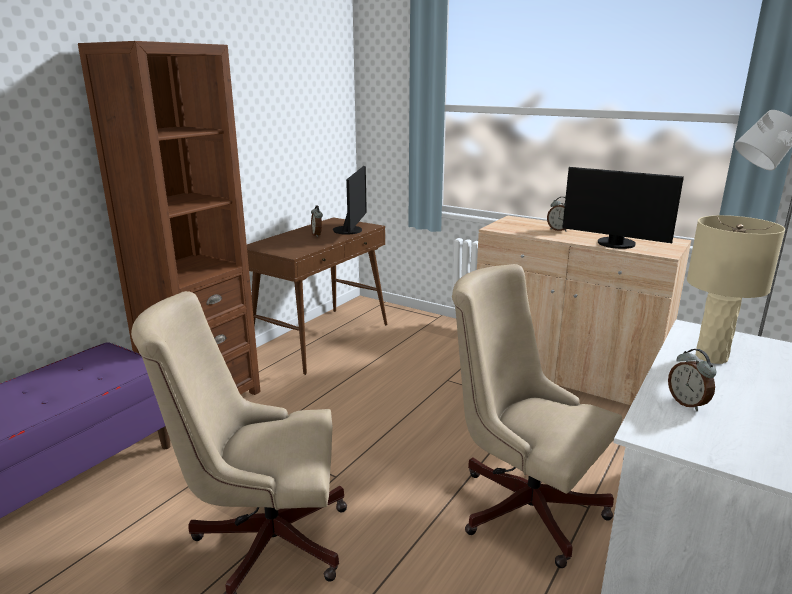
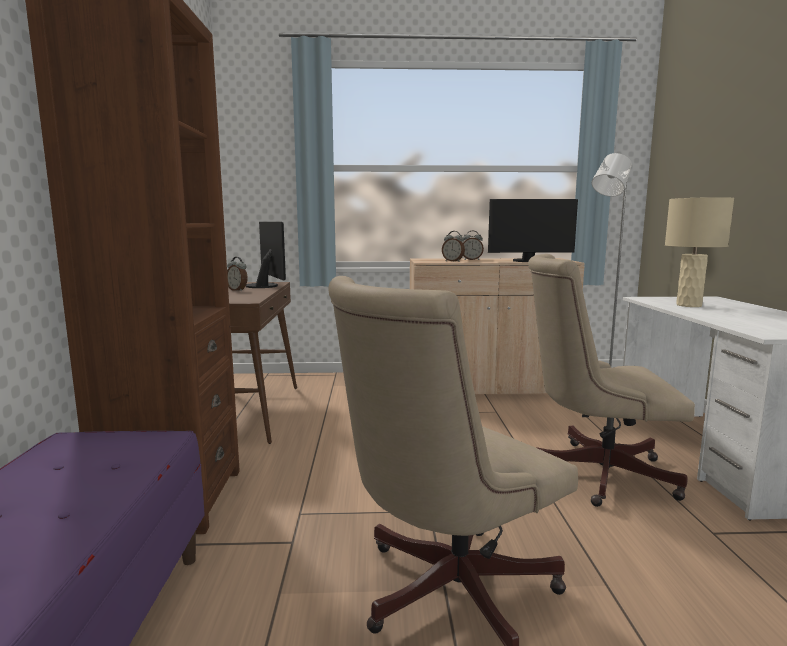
camera: 35 degrees left, 10 degrees down
(687, 403) = (742, 321): alarm clock -> alarm clock (453, 261)

